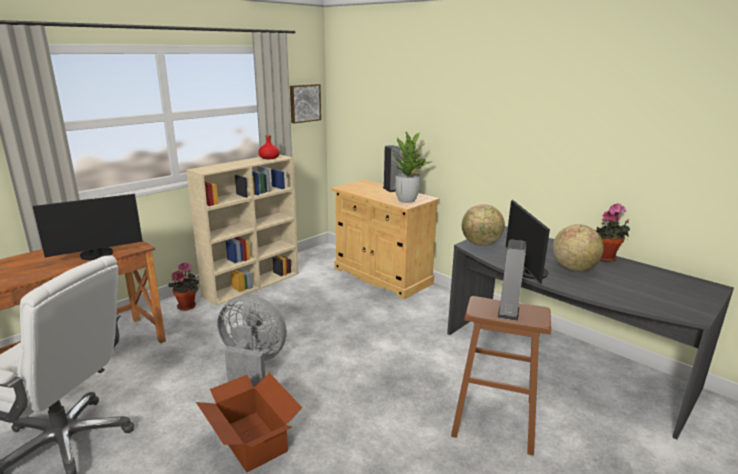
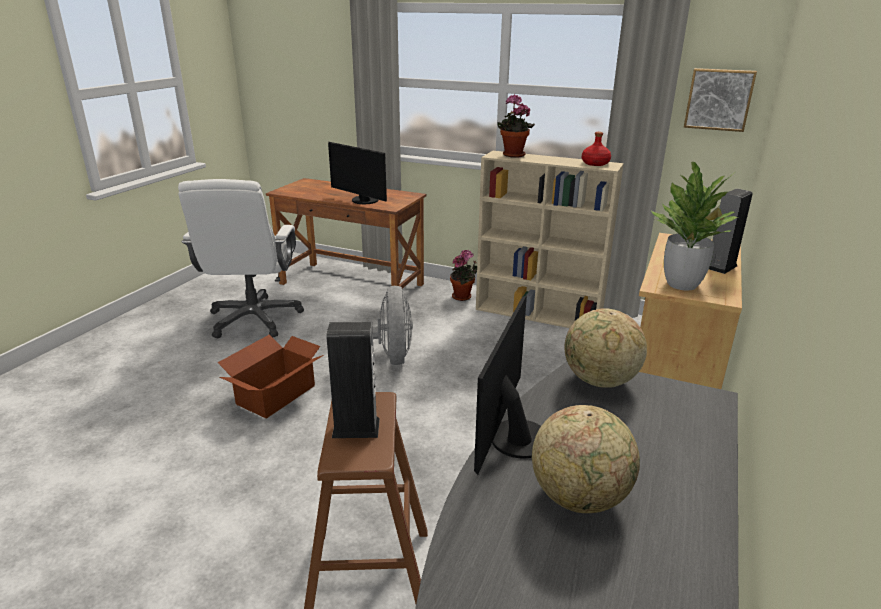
camera: 70 degrees right, 5 degrees up
(528, 272) = (512, 438): monitor -> monitor turned 45 degrees counterclockwise
(606, 258) = (693, 554): potted plant -> potted plant (512, 155)

